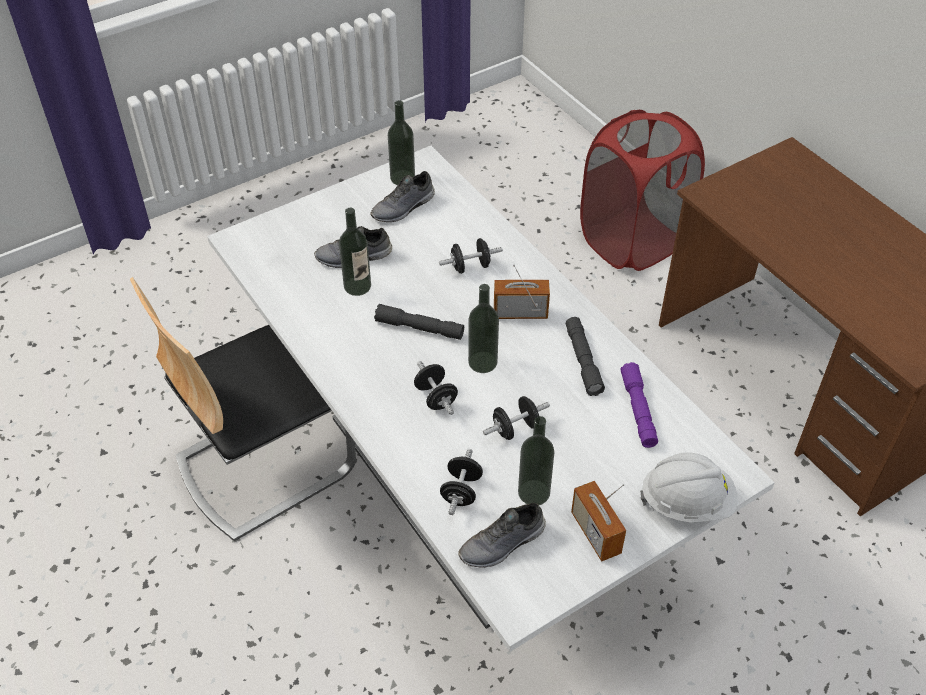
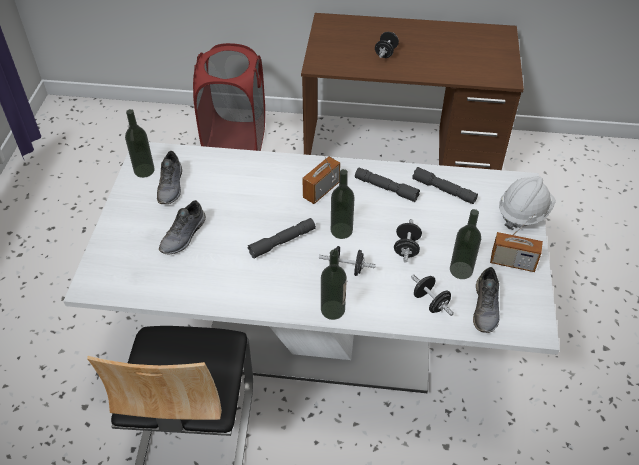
camera: 50 degrees left, 0 degrees up
(357, 286) = (211, 249): bottle -> bottle (332, 310)
(470, 266) = (259, 188): black dumbbell -> black dumbbell (386, 53)
(638, 410) = (444, 190): purple flashlight -> grey flashlight

